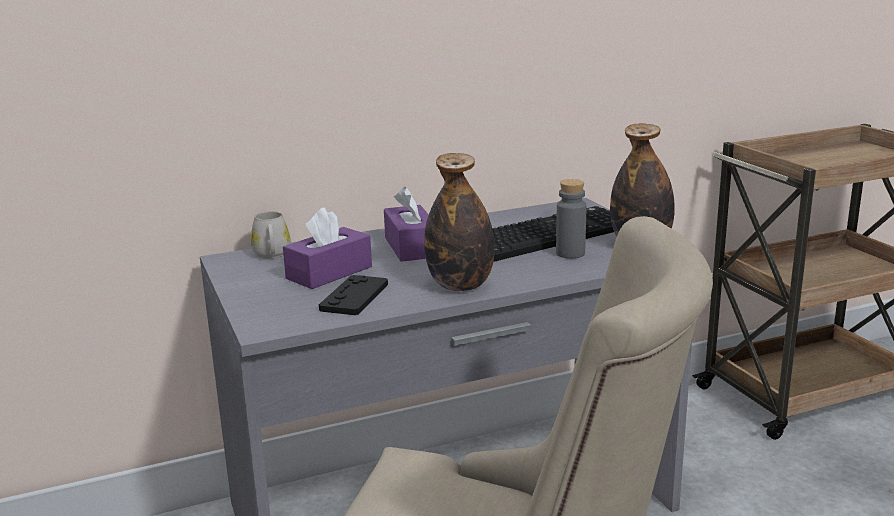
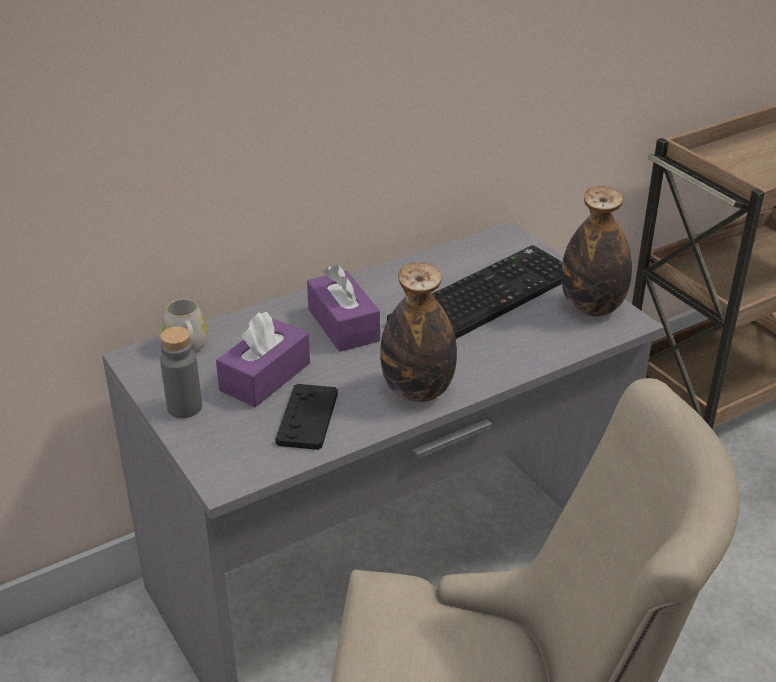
camera: 10 degrees left, 15 degrees up
(570, 253) = (521, 327): grey bottle -> grey bottle (184, 407)

